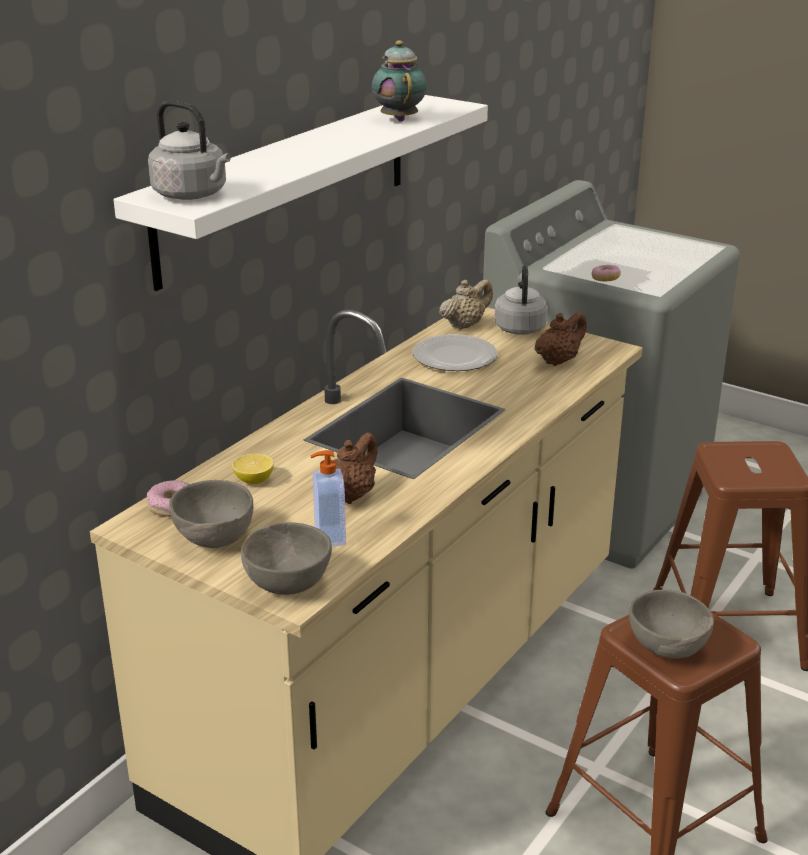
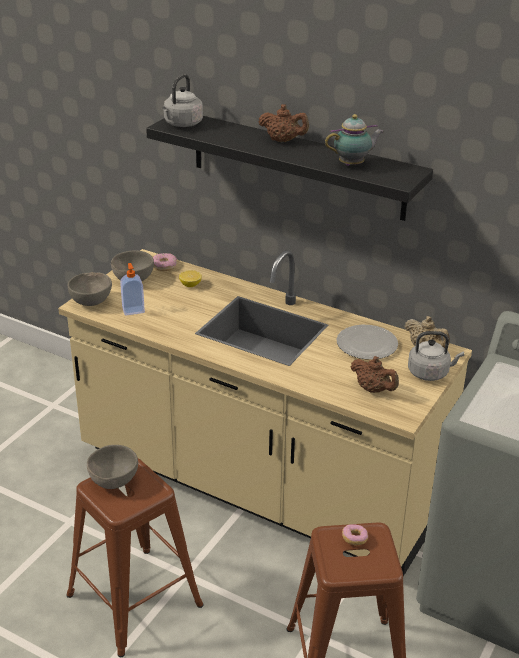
camera: 85 degrees right, 5 degrees up
(287, 185) = (297, 165): white shelf -> black shelf
(351, 495) = (175, 314): brown teapot -> brown teapot (283, 141)
(605, 279) = (486, 392): donut -> donut (354, 539)

